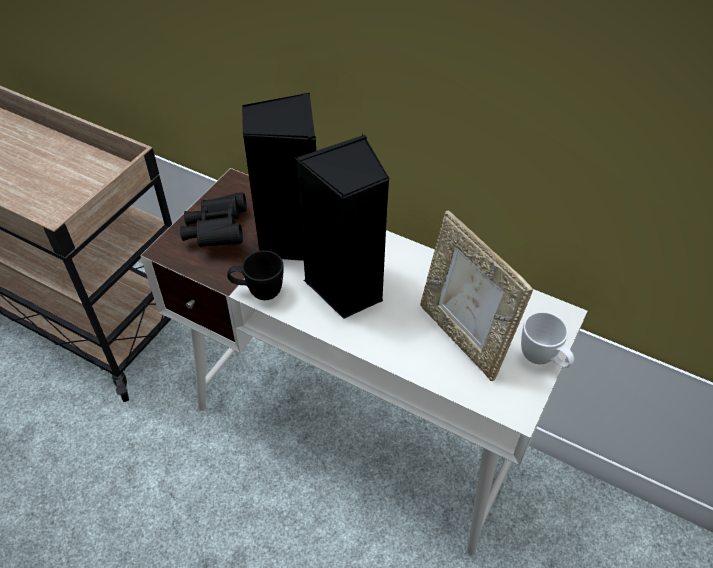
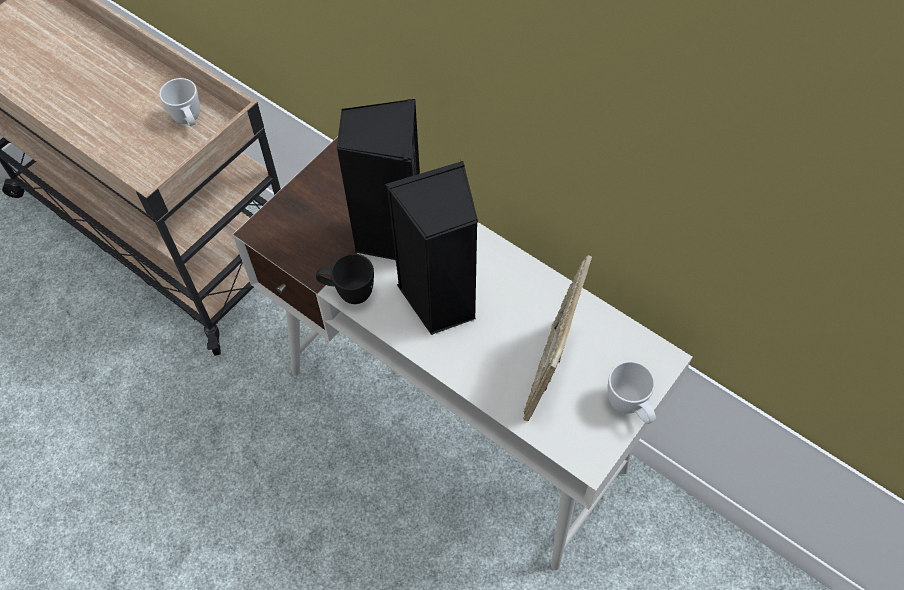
camera: 10 degrees right, 10 degrees up
(89, 174) = (189, 121): none -> white mug
(217, 232) = (315, 215): black binoculars -> none
(462, 338) = (550, 372): picture frame -> picture frame turned 45 degrees clockwise

